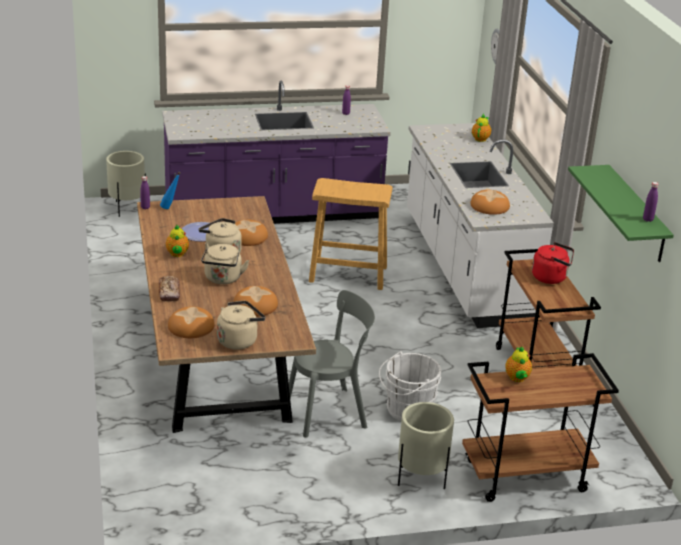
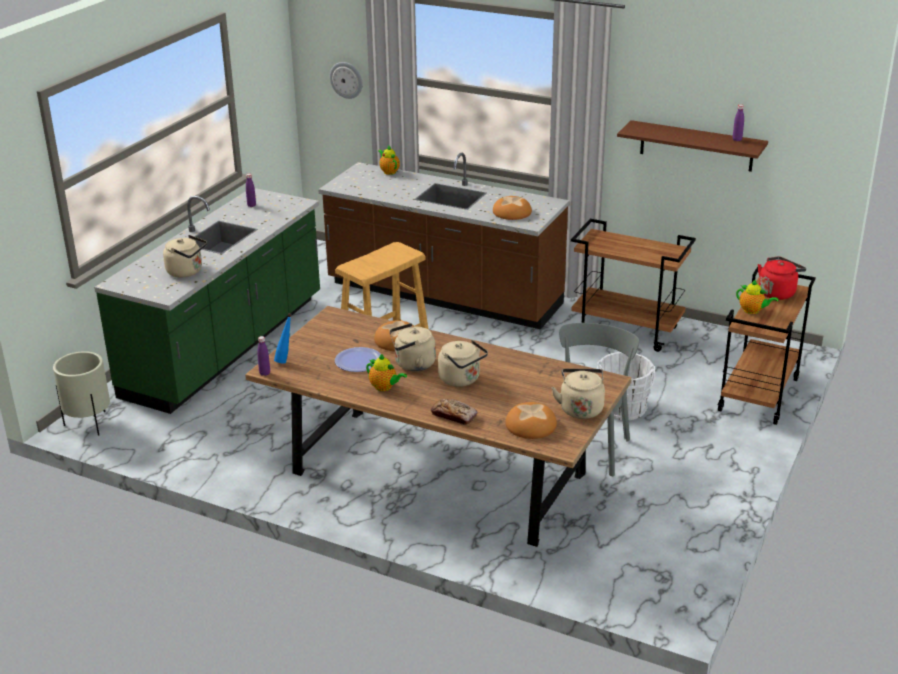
camera: 50 degrees left, 0 degrees up
(220, 129) = (187, 272): none -> beige kettle
(255, 306) = (528, 380): bread -> none
(273, 214) = (226, 347): purple counter -> green counter
(421, 478) = (721, 442): beige planter -> none
(464, 267) = (443, 295): white counter -> brown counter
(551, 277) = (620, 241): red kettle -> red kettle (778, 292)
(636, 214) = (696, 146): green shelf -> brown shelf

